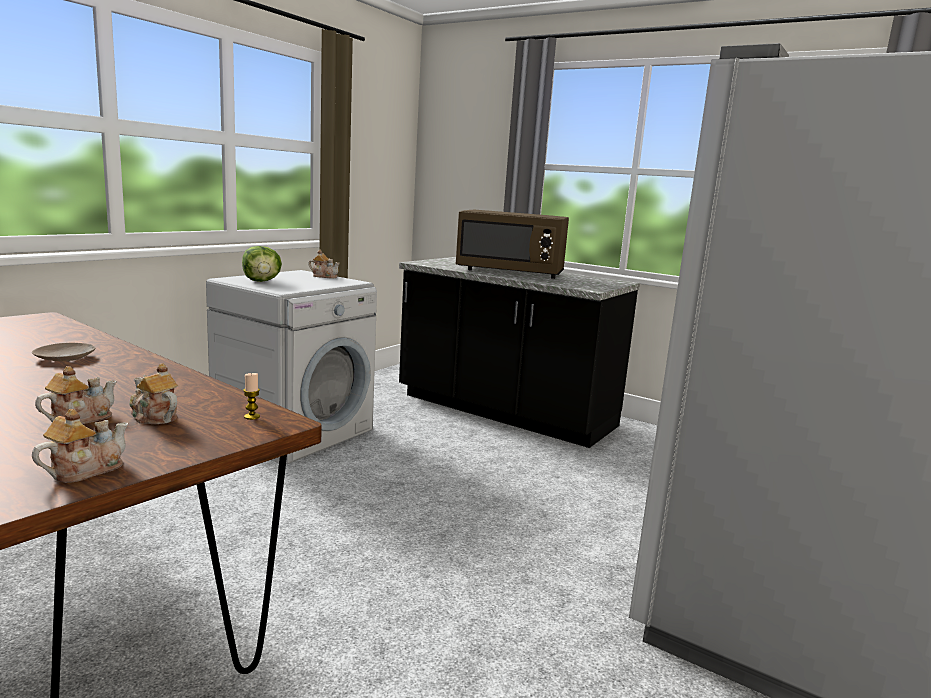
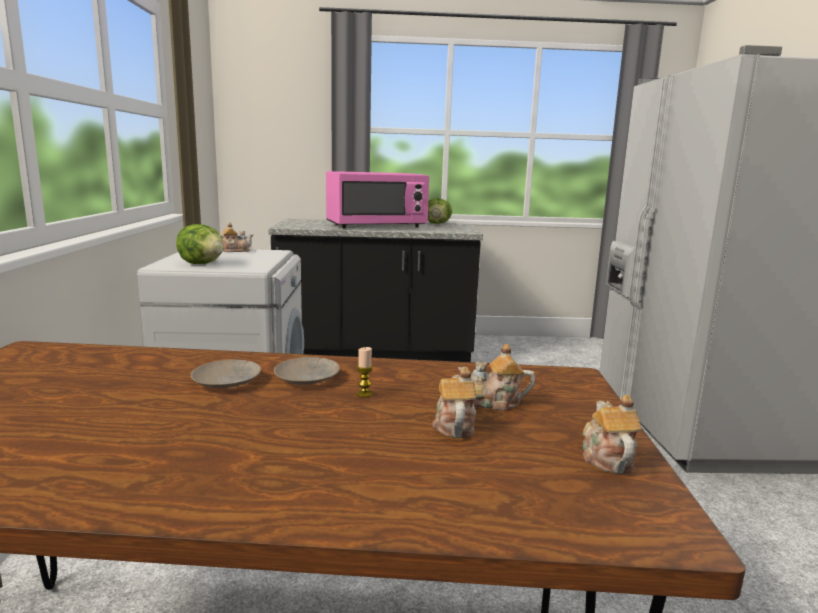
camera: 35 degrees left, 0 degrees up
(109, 368) = (308, 378): none -> beige plate
(252, 416) = (546, 378): candle -> candle (364, 394)
(511, 272) = (376, 226): brown microwave -> pink microwave
(595, 278) = (437, 223): none -> lettuce

